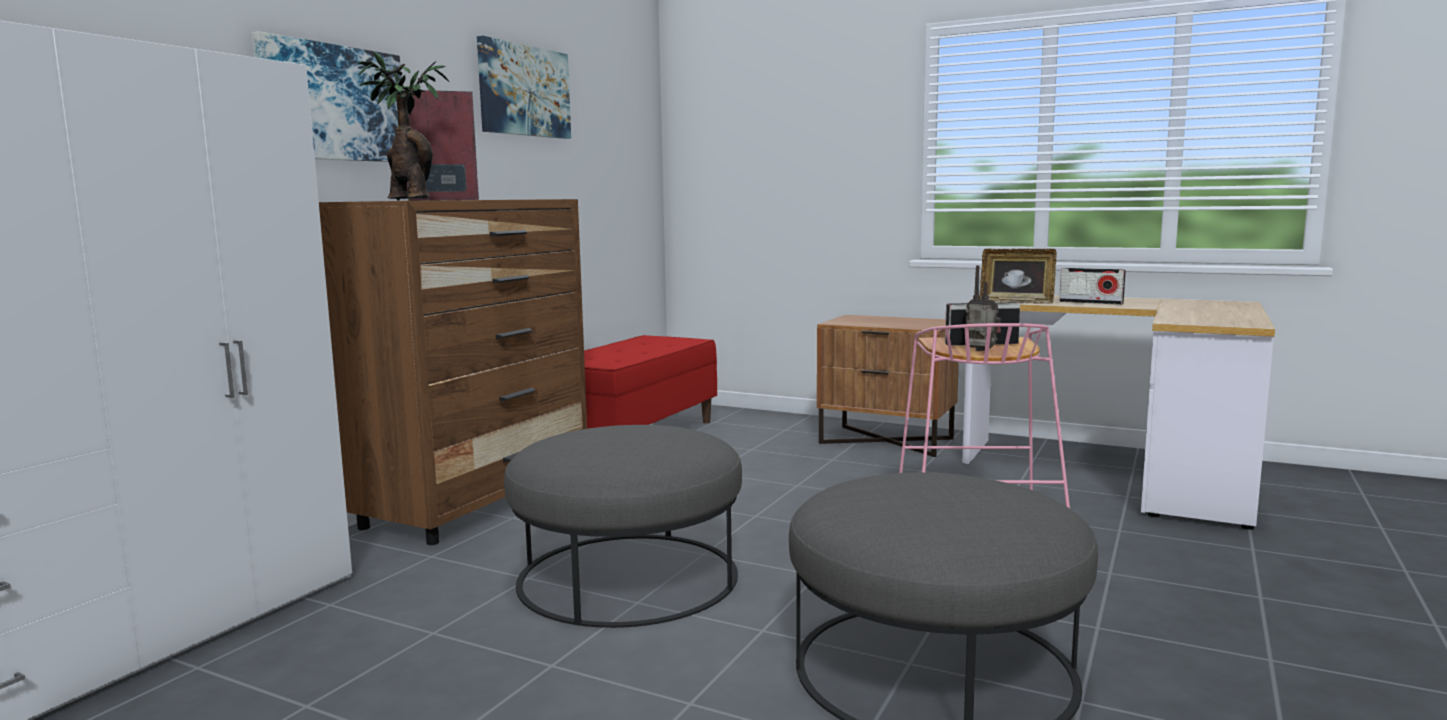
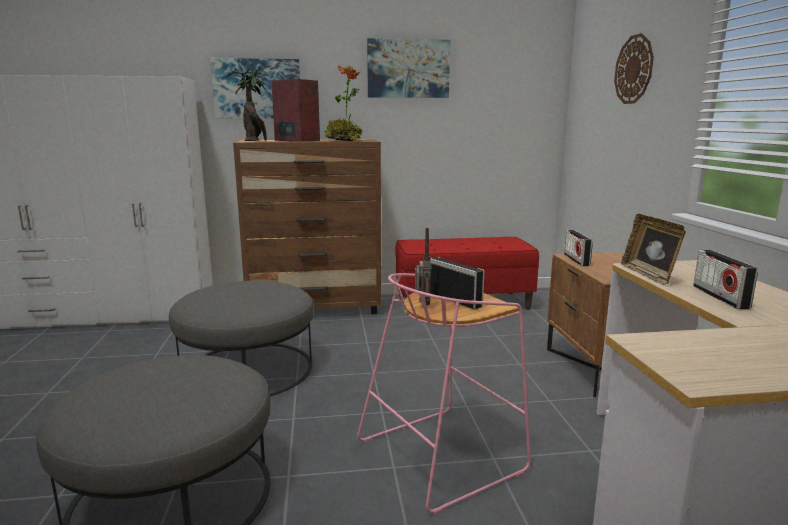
camera: 55 degrees right, 5 degrees up
(510, 199) = (343, 140): none -> potted plant
(803, 114) = (634, 69): none -> wall clock
(852, 323) = (576, 260): none -> radio

